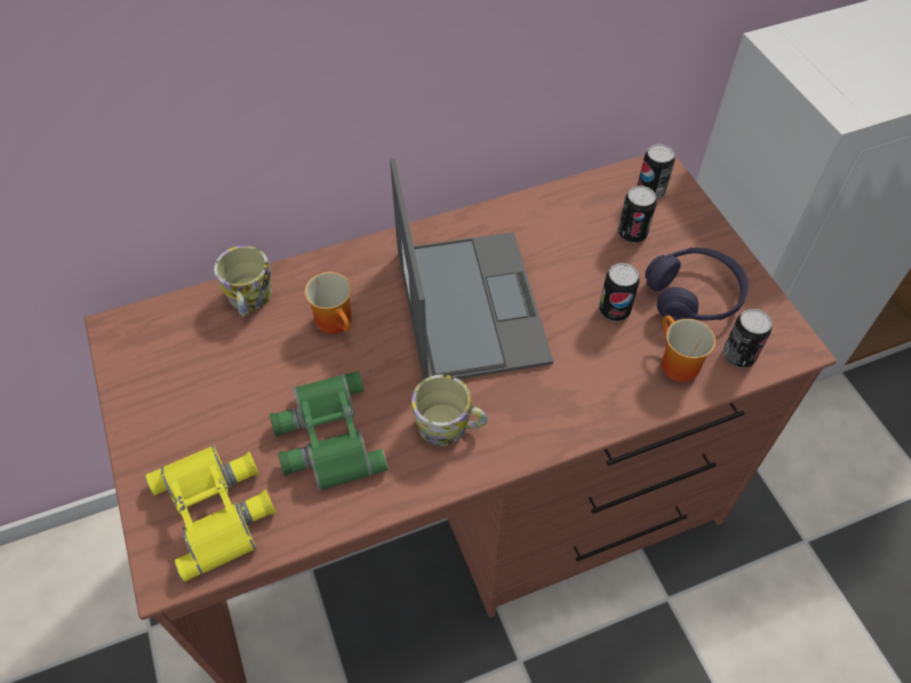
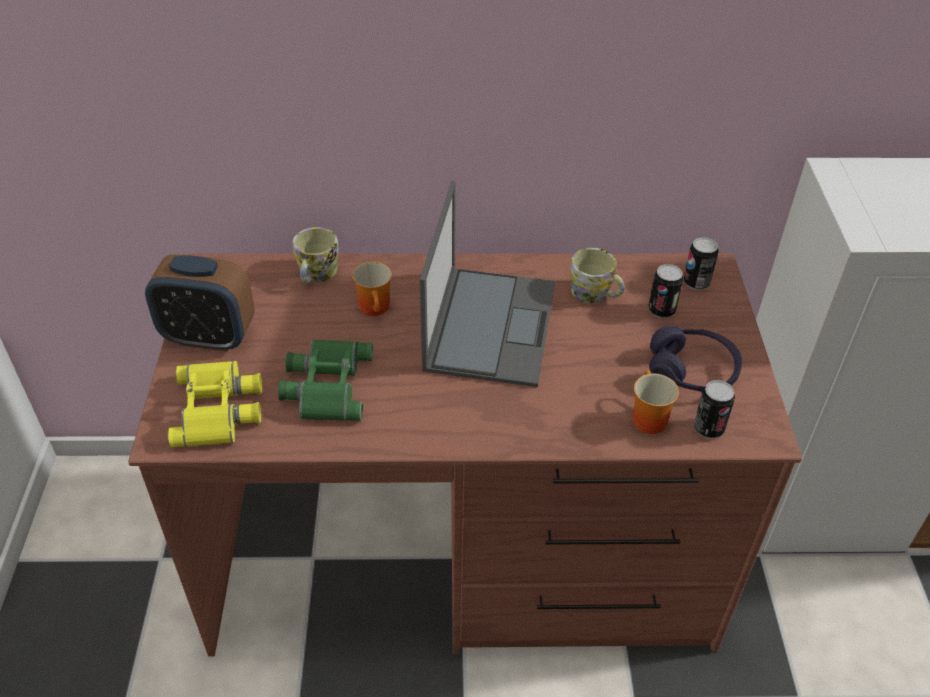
camera: 20 degrees right, 10 degrees down
(161, 420) = (209, 337): none -> alarm clock
(450, 426) = (427, 406): mug -> mug (595, 294)
(614, 310) = (613, 363): can -> none

